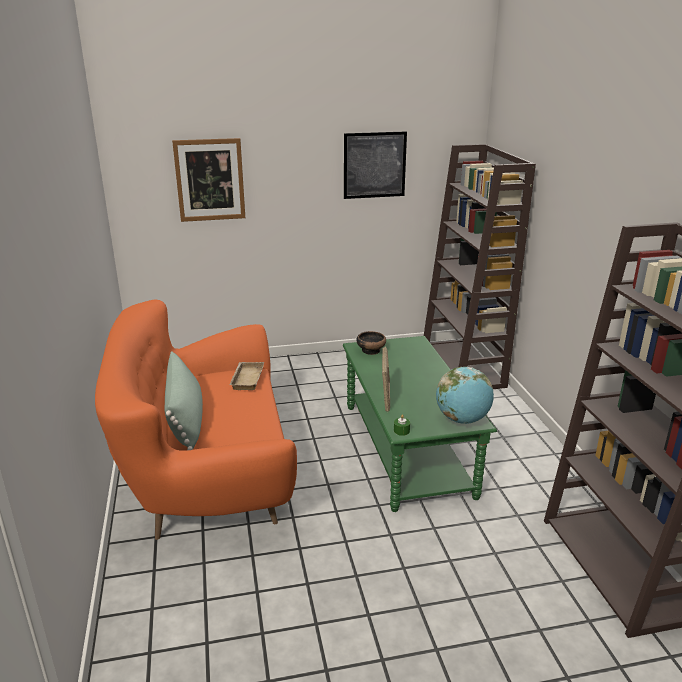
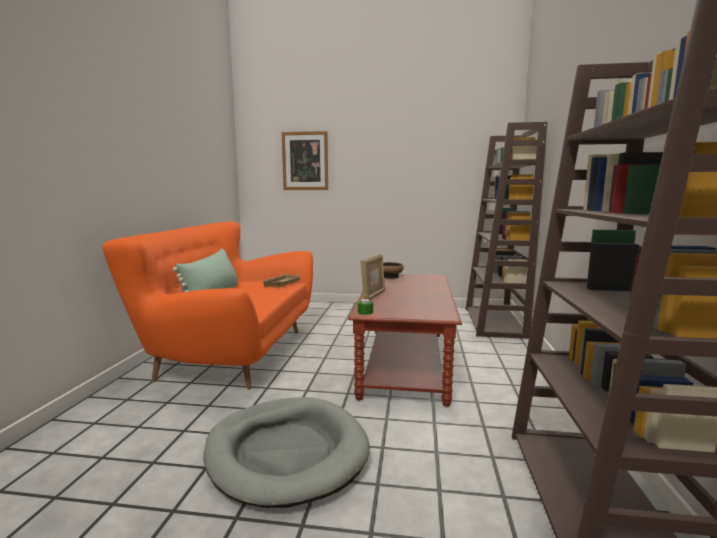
camera: 20 degrees right, 15 degrees down
(374, 165) = (427, 154): picture -> none
(374, 588) = (287, 453): none -> grey dog bed
(406, 448) = (405, 362): green coffee table -> brown coffee table
(462, 419) = (431, 313): globe -> none

